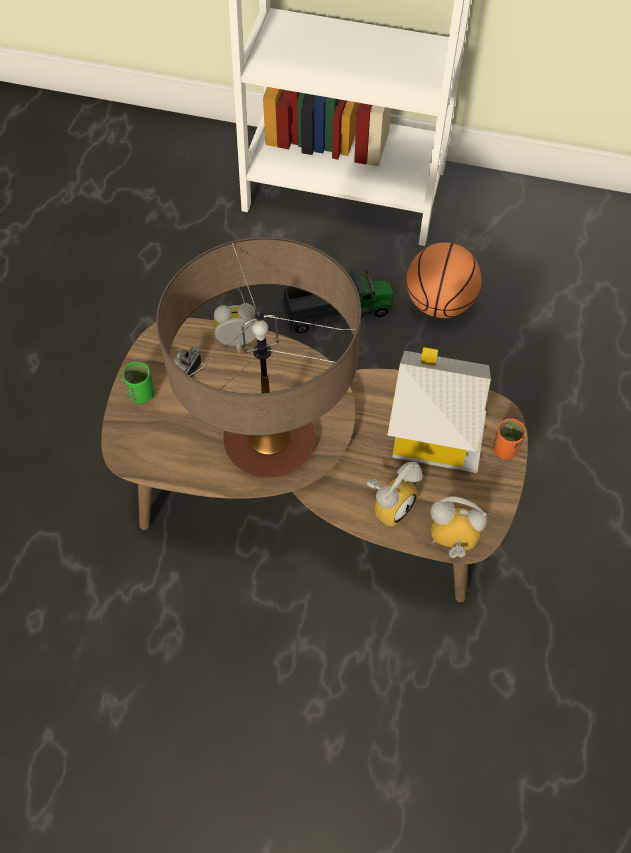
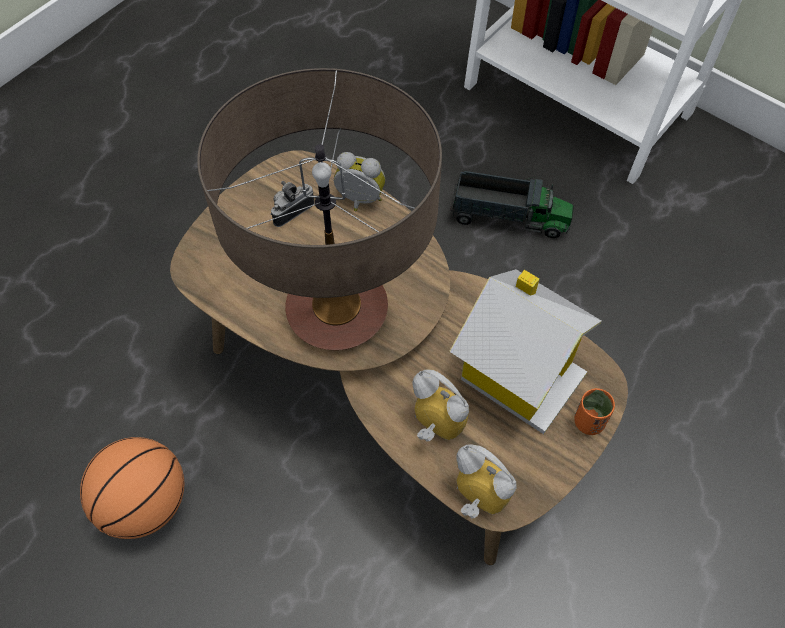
camera: 25 degrees right, 0 degrees up
(142, 394) = (240, 214): green cup -> none
(390, 503) = (433, 427): alarm clock -> alarm clock turned 120 degrees counterclockwise
(439, 303) = (619, 247): basketball -> basketball (145, 503)

